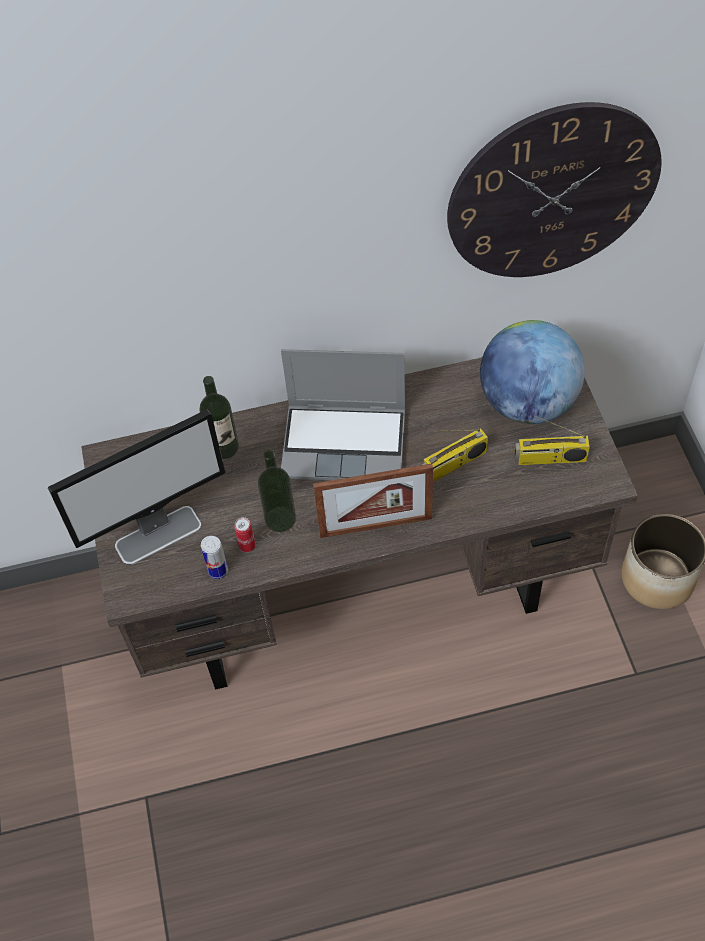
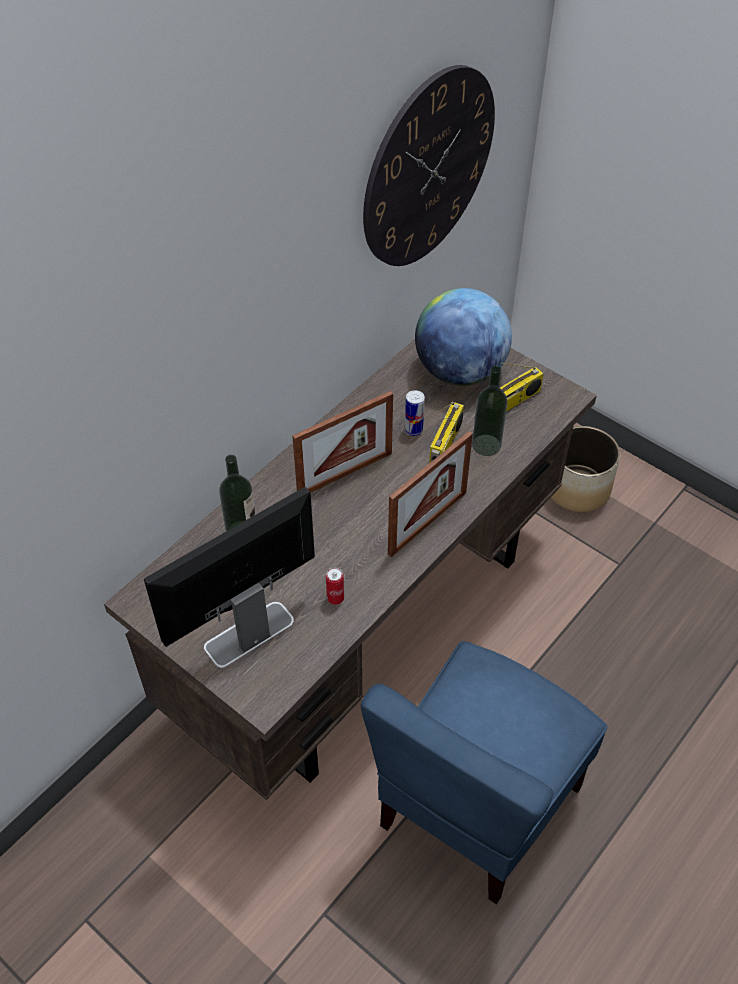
camera: 40 degrees left, 5 degrees down
(159, 534) = (248, 635): monitor -> monitor turned 150 degrees counterclockwise
(218, 571) = (328, 633): can -> can (413, 430)
(280, 519) = (344, 561): bottle -> bottle (486, 445)
(328, 797) = (477, 805): none -> blue chair
(346, 443) = (345, 474): laptop -> picture frame

